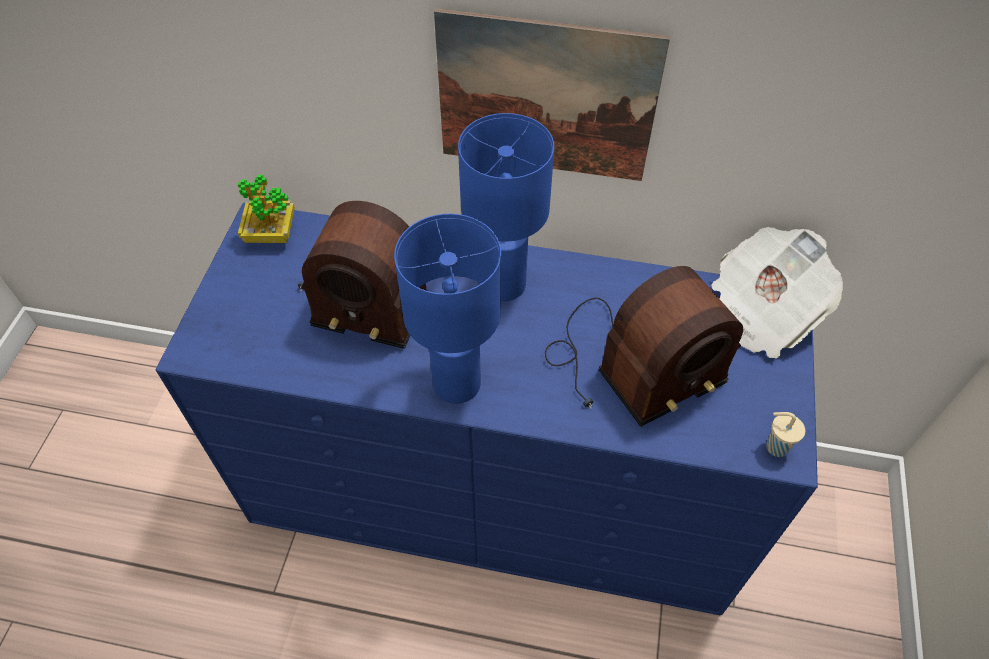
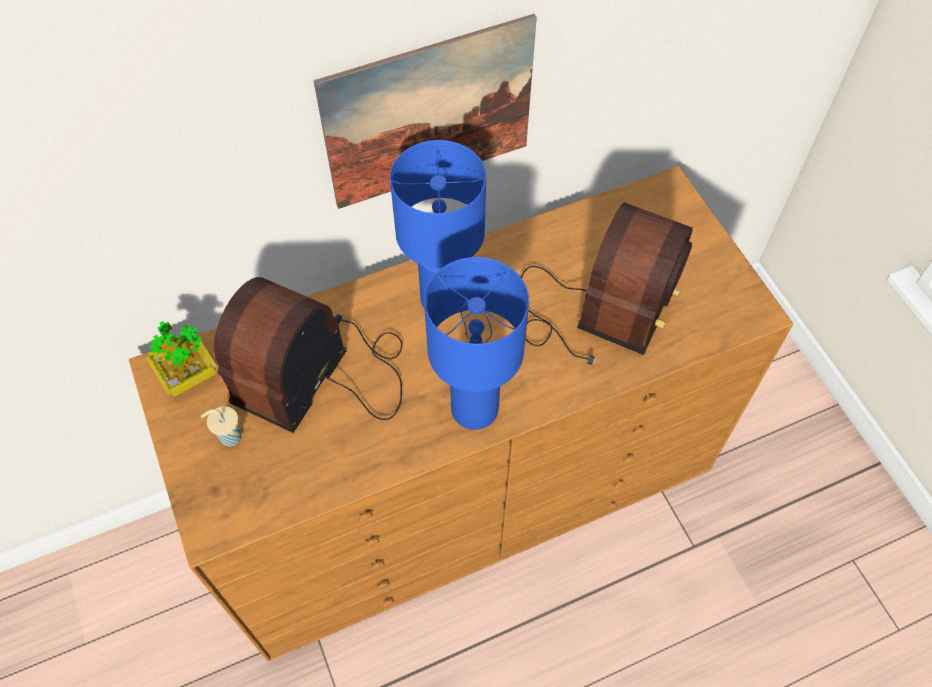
camera: 35 degrees left, 5 degrees up
(363, 288) = (322, 374): radio -> radio turned 135 degrees clockwise
(495, 487) = (465, 484): blue dresser -> brown dresser
(759, 312) = (657, 208): newspaper -> none
(775, 447) = (745, 310): beige cup -> beige cup (229, 437)

